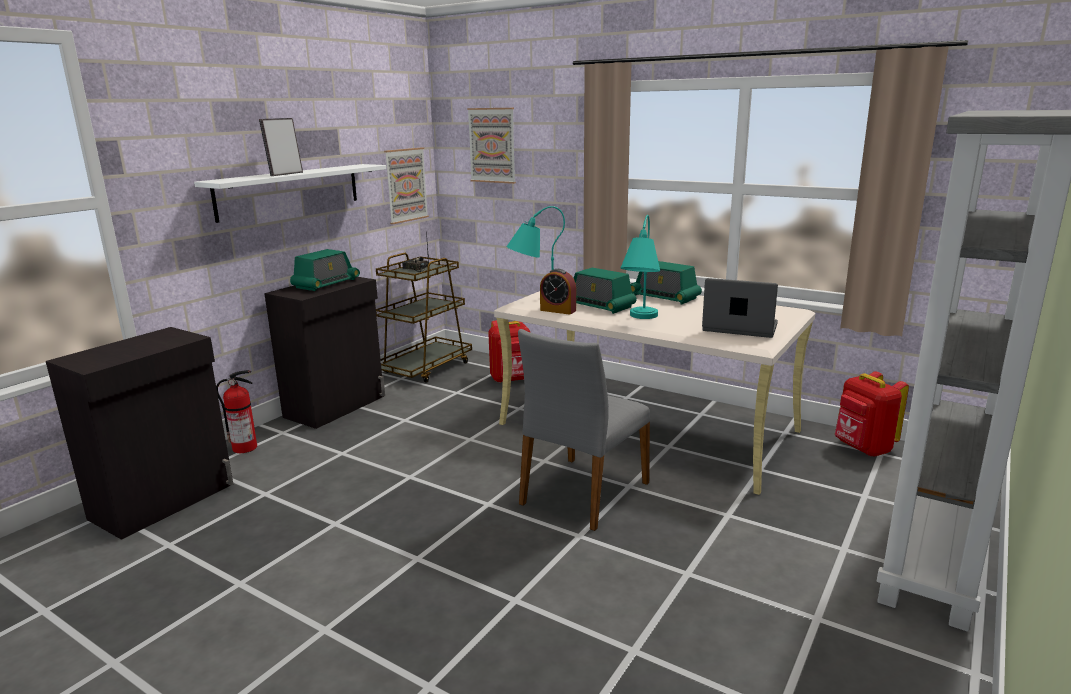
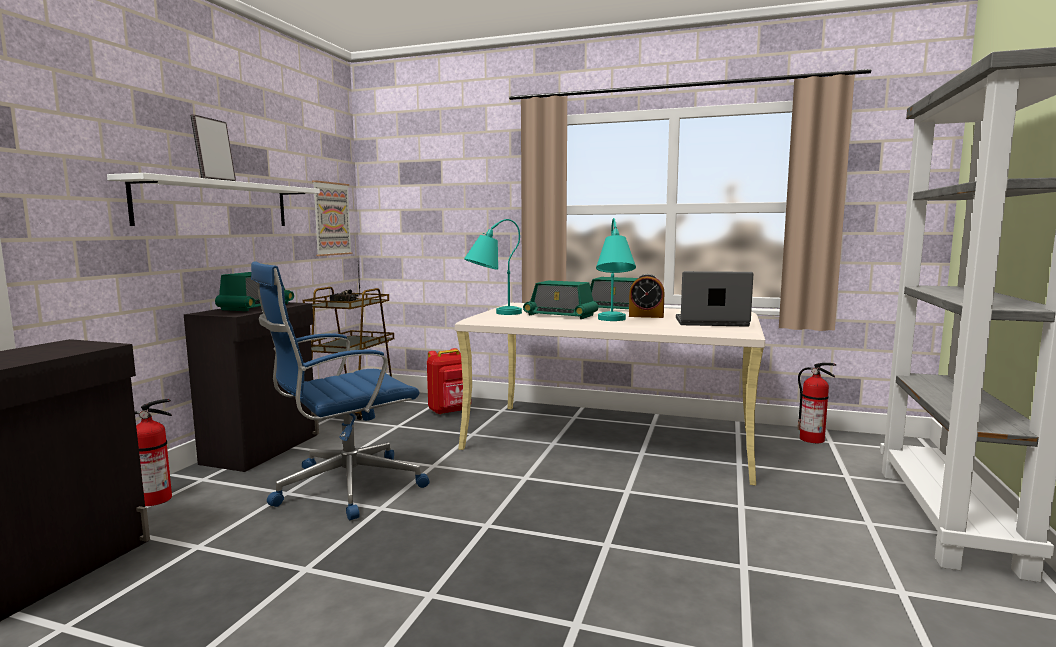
camera: 15 degrees left, 10 degrees down
(388, 453) = (344, 487): none -> blue office chair
(492, 145) = (421, 181): picture -> none
(558, 310) = (524, 319): alarm clock -> alarm clock (646, 316)
(582, 493) = (584, 503): grey chair -> none
(862, 449) = (813, 439): red backpack -> fire extinguisher

